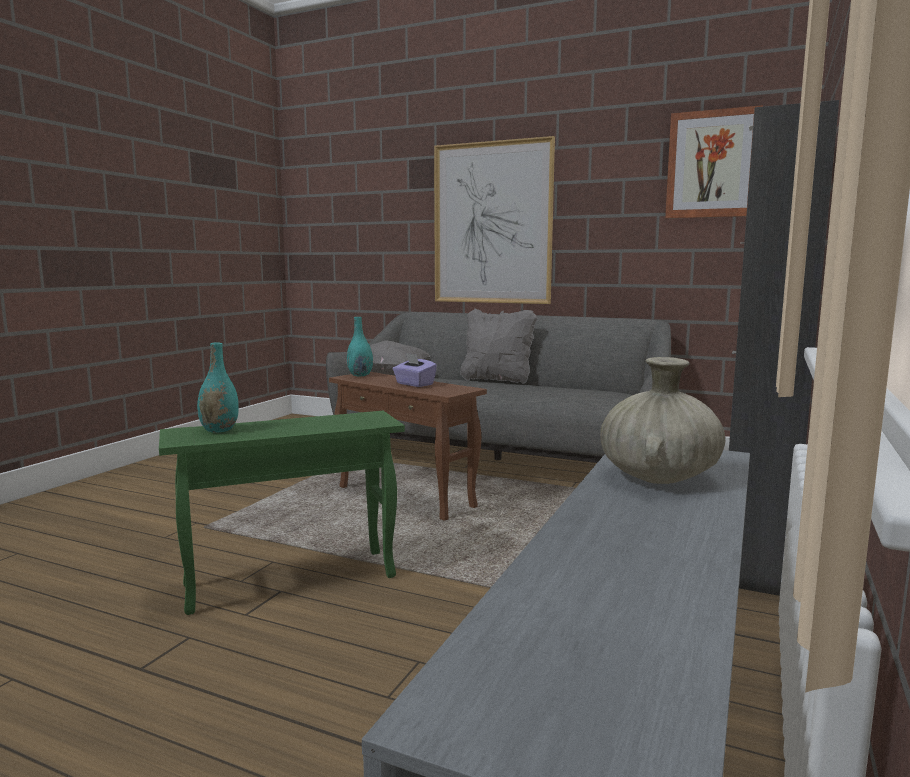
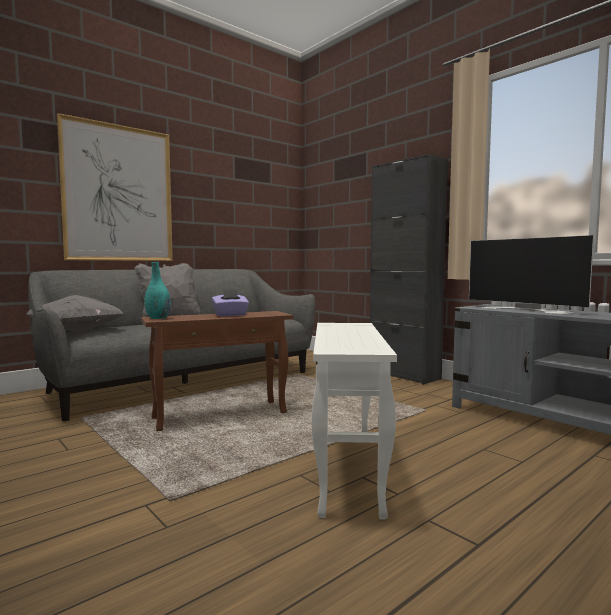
camera: 65 degrees left, 5 degrees down
(219, 430) = (342, 343): turquoise vase -> none
(291, 581) = (347, 471): green side table -> white side table
(659, 477) = (527, 309): beige vase -> television
(712, 164) = (260, 176): picture -> none

